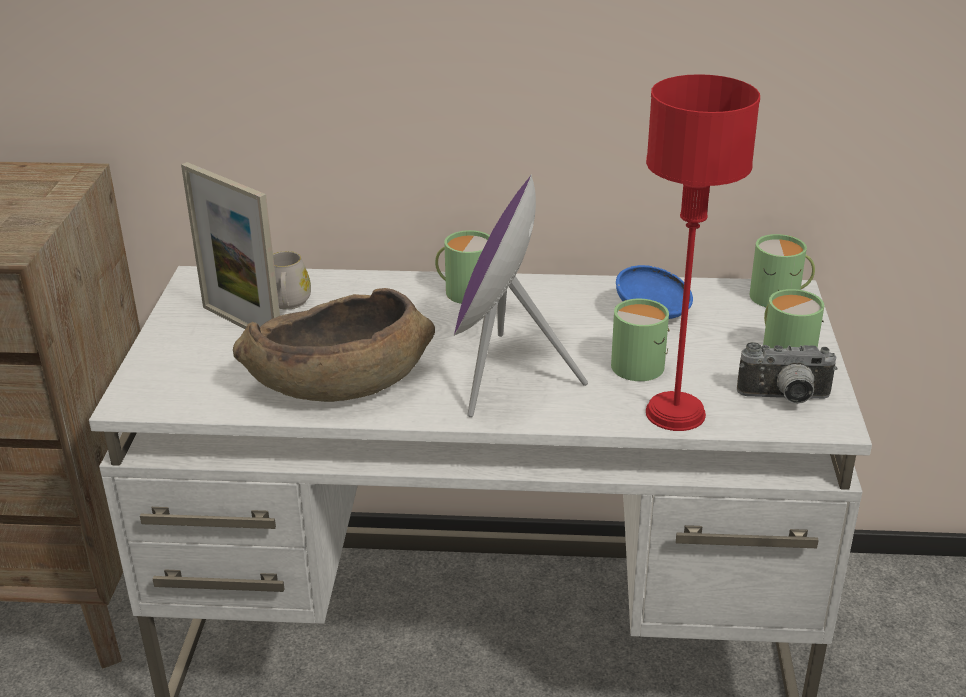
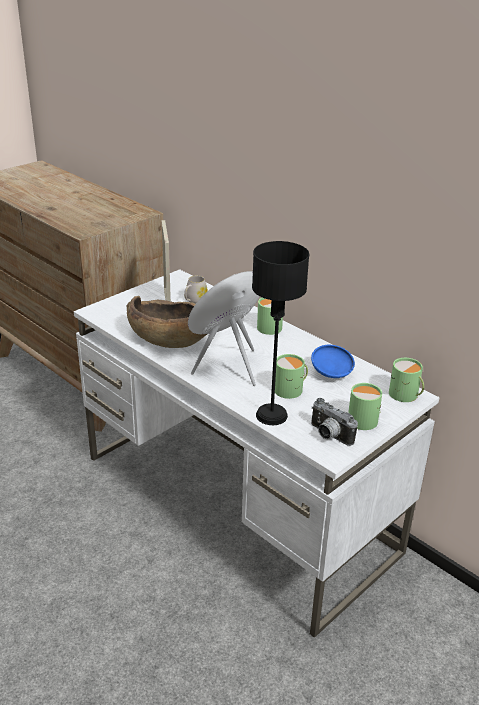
camera: 40 degrees right, 0 degrees up
(675, 414) = (271, 415): red table lamp -> black table lamp

